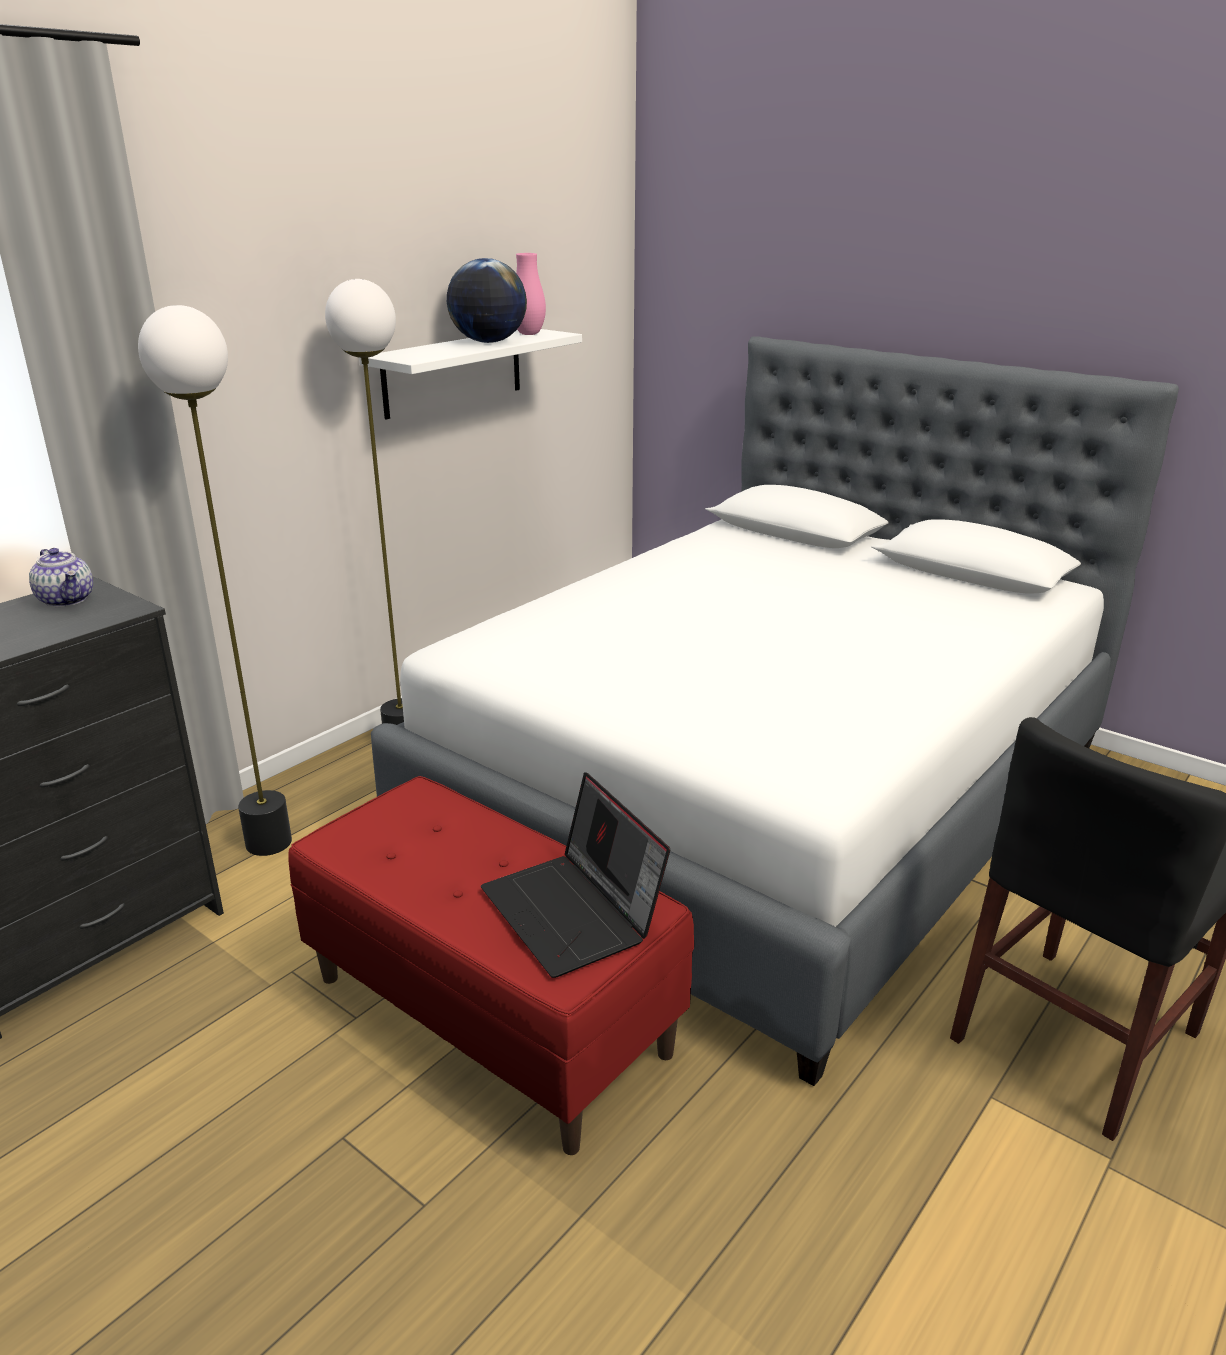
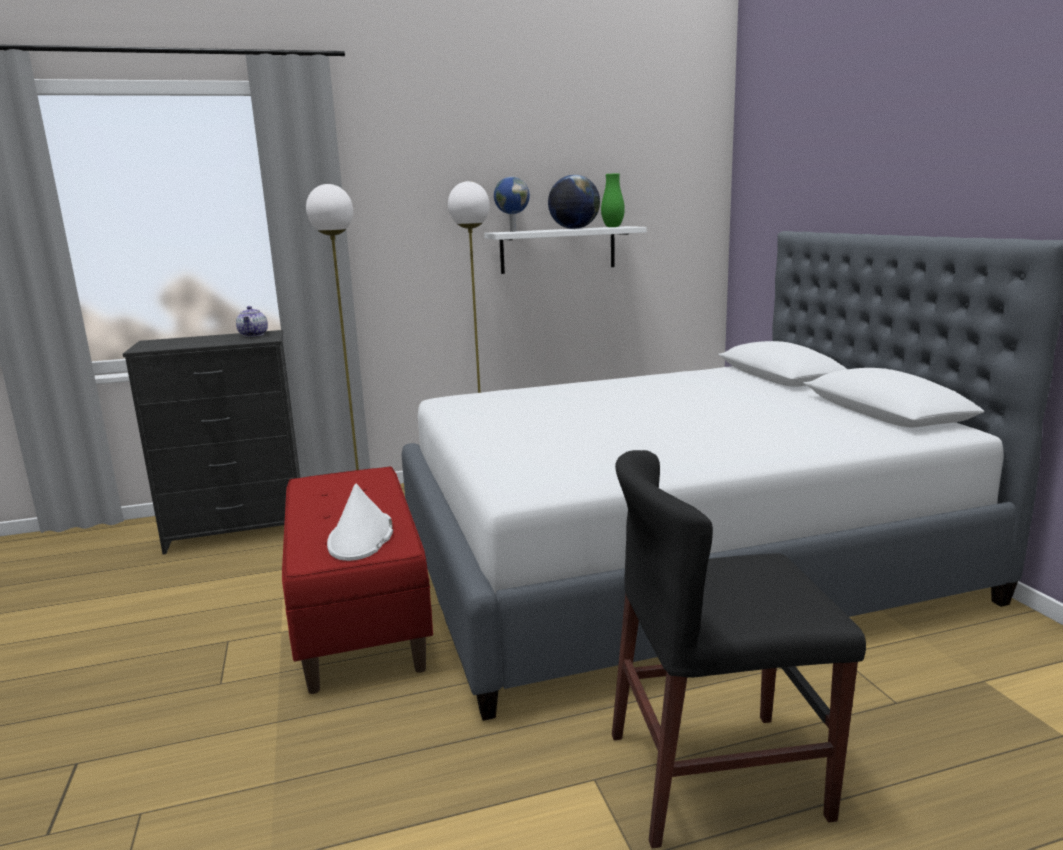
camera: 35 degrees right, 10 degrees down
(405, 352) = (512, 231): none -> globe
(529, 334) = (612, 227): pink vase -> green vase
(574, 913) = (361, 538): laptop -> white hat

